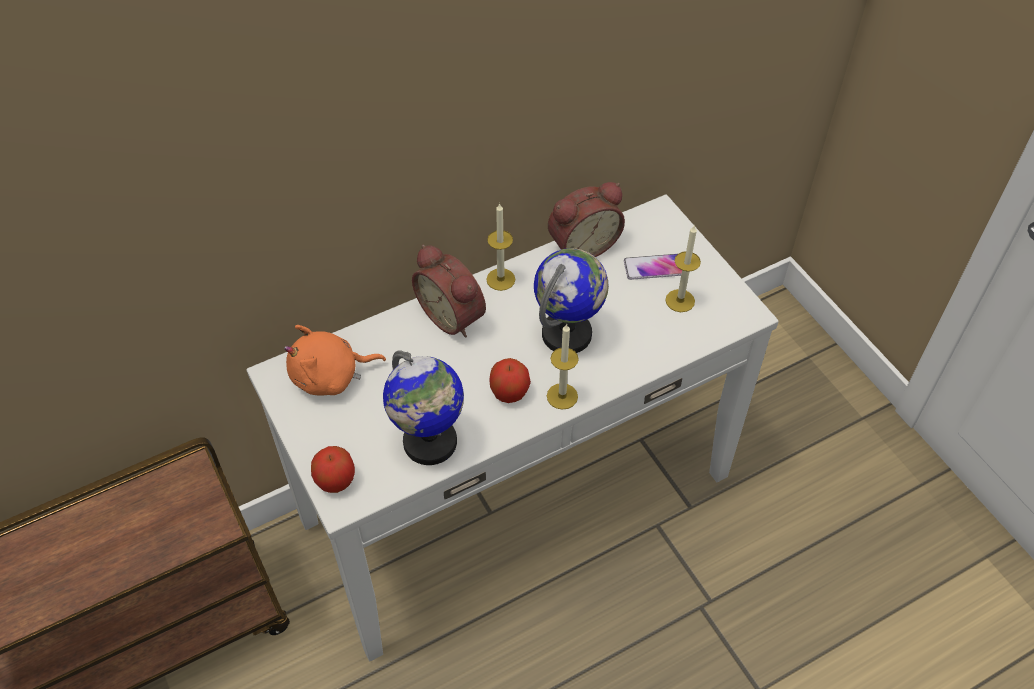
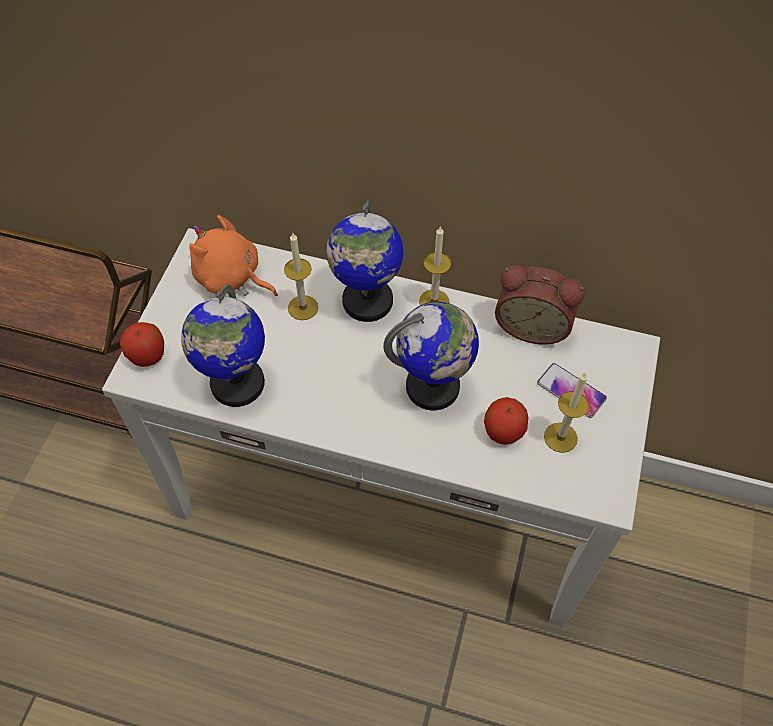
camera: 45 degrees right, 5 degrees up
(454, 315) = (367, 301): alarm clock -> globe
(509, 392) = (335, 395): apple -> apple (503, 431)
(562, 396) = (370, 433): candle -> candle (303, 307)

